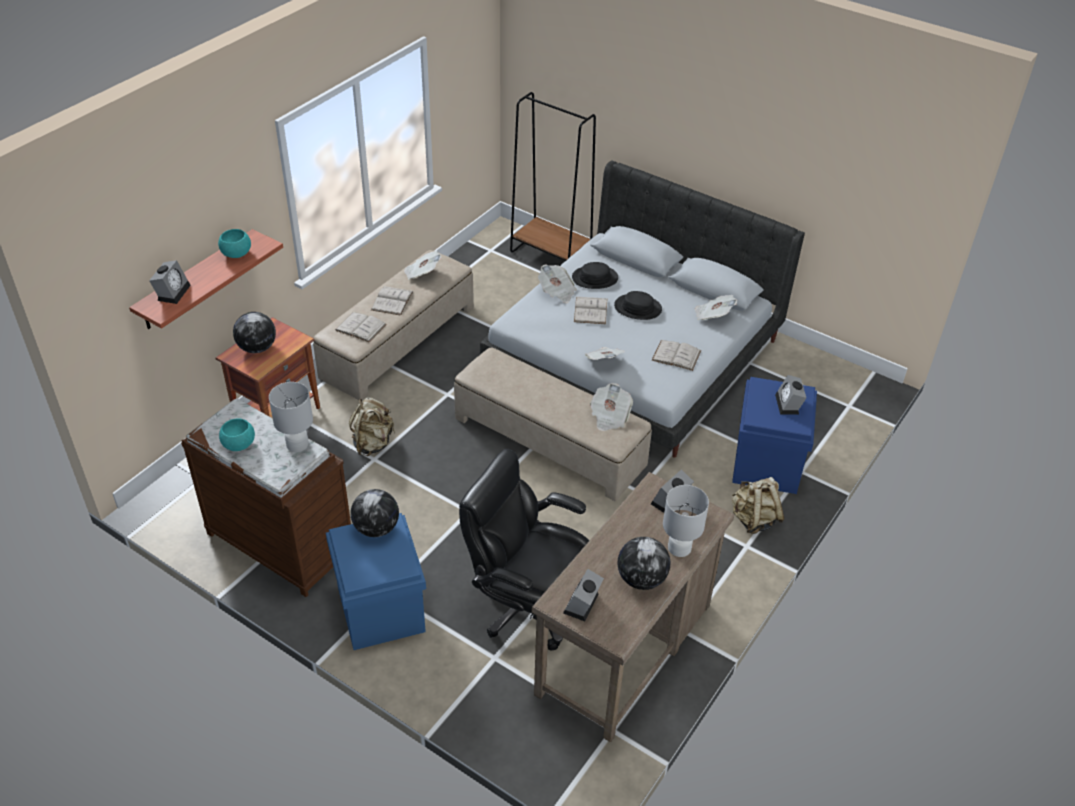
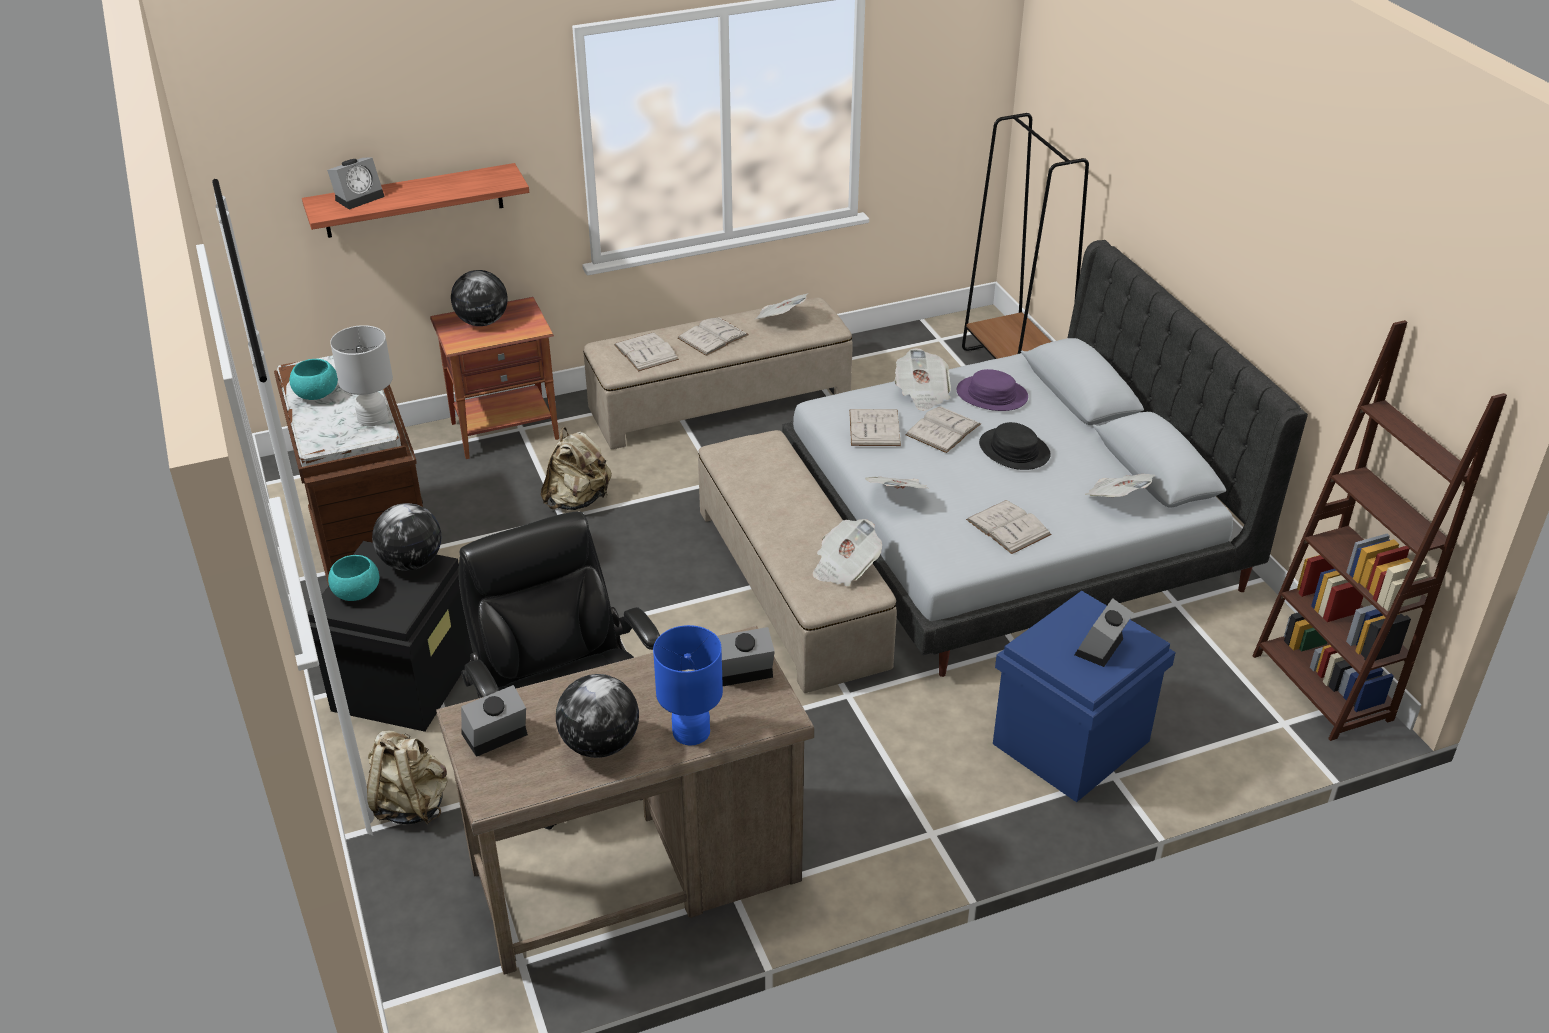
camera: 35 degrees right, 5 degrees down
(236, 253) = (468, 181): turquoise bowl -> turquoise bowl (356, 592)
(380, 608) = (403, 681): blue storage box -> black storage box
(553, 324) = (874, 428): none -> white book
(595, 278) = (991, 395): black hat -> purple hat
(680, 548) = (692, 732): grey table lamp -> blue table lamp
(754, 520) = (976, 805): beige backpack -> beige backpack (410, 804)
(849, 378) = (1322, 687): none -> brown bookcase

